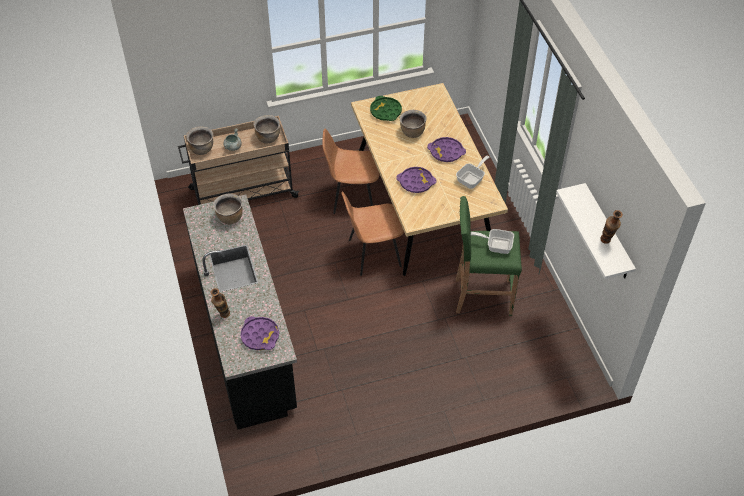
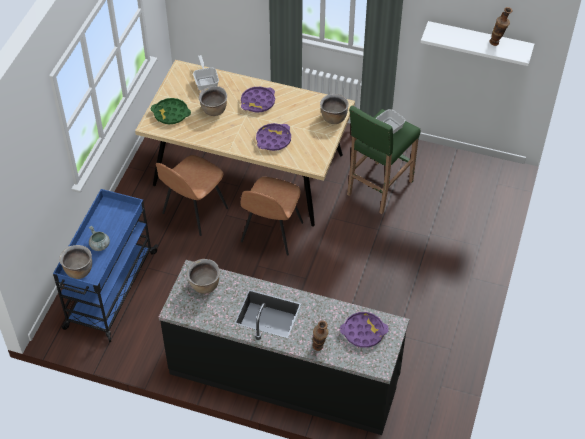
camera: 55 degrees left, 0 degrees up
(242, 193) = (110, 291): beige cart -> blue cart
(268, 138) = (114, 213): brown cooking pot -> brown cooking pot (333, 118)
(472, 179) = (303, 103): frying pan -> frying pan (206, 81)

